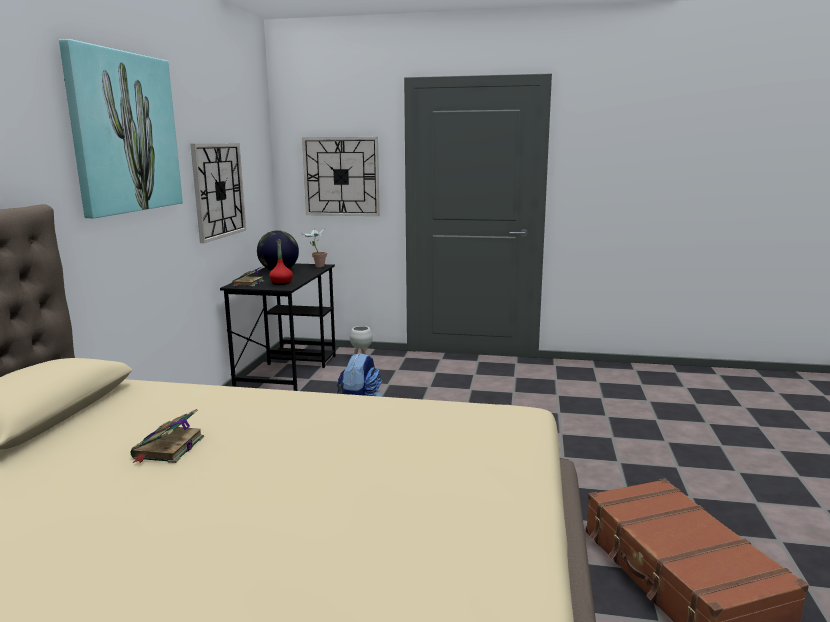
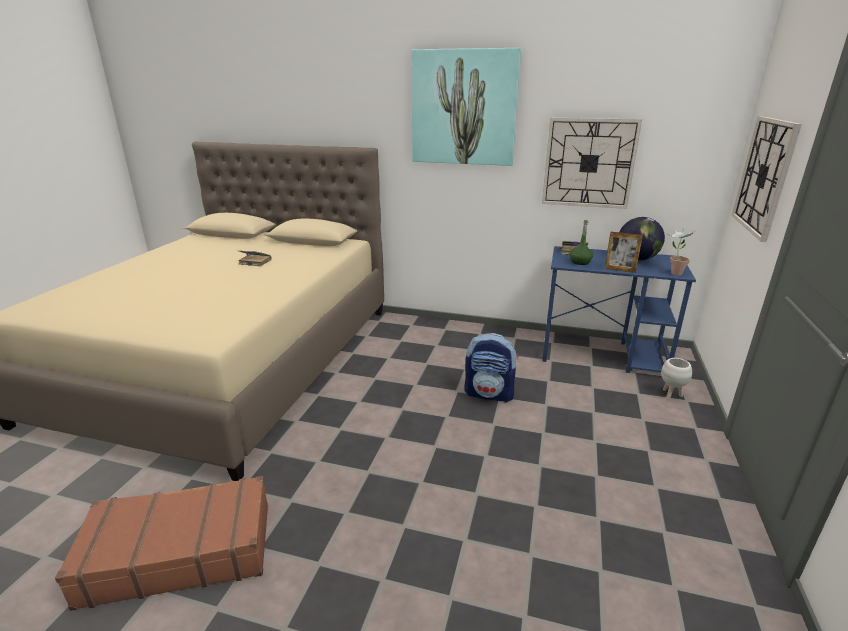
camera: 95 degrees right, 10 degrees up
(281, 283) = (580, 262): red bottle -> green bottle
(288, 373) = (603, 354): black desk -> blue desk
(307, 275) = (620, 270): none -> picture frame

